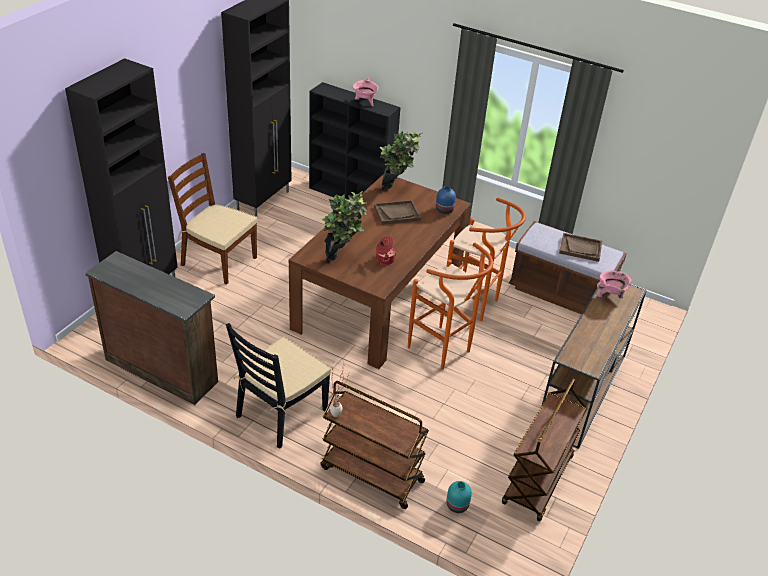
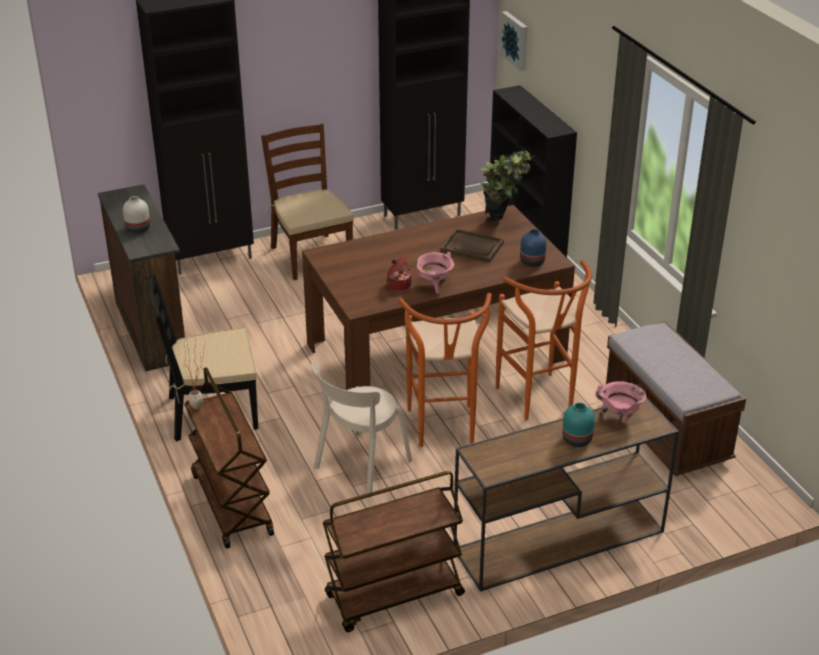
camera: 40 degrees right, 5 degrees down
(160, 291) = (137, 229): none -> white vase
(312, 48) = (515, 40): none -> picture
(342, 257) = (357, 267): potted plant -> none
(365, 102) = (541, 117): pink cooking pot -> pink cooking pot (434, 285)
(422, 402) = (360, 467): none -> beige chair
(456, 505) = (280, 572): turquoise vase -> turquoise vase (576, 439)
(580, 248) = (682, 368): brown tray -> none

